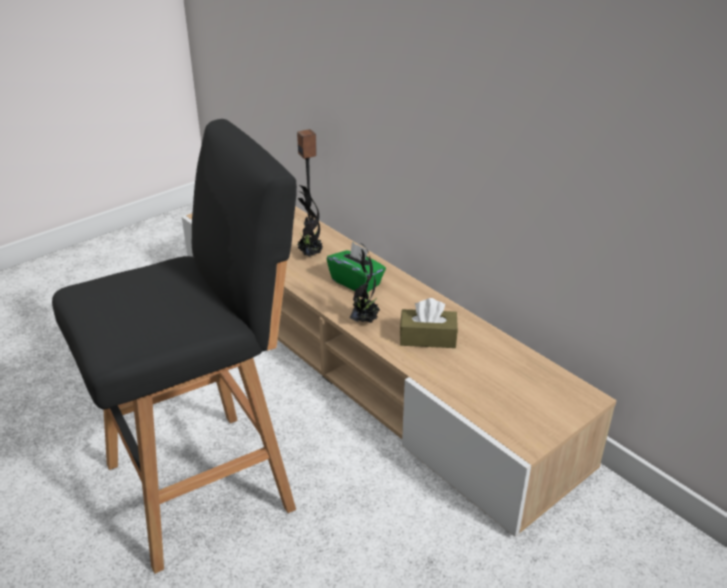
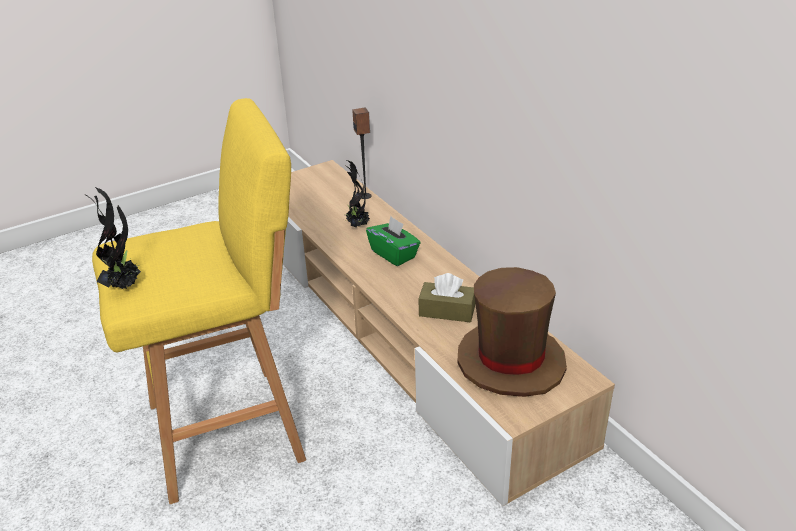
camera: 10 degrees right, 0 degrees up
(206, 483) = (232, 429): black stool -> yellow stool
(364, 320) = (392, 290): potted plant -> potted plant (125, 285)
(507, 385) = (510, 361): none -> brown hat

